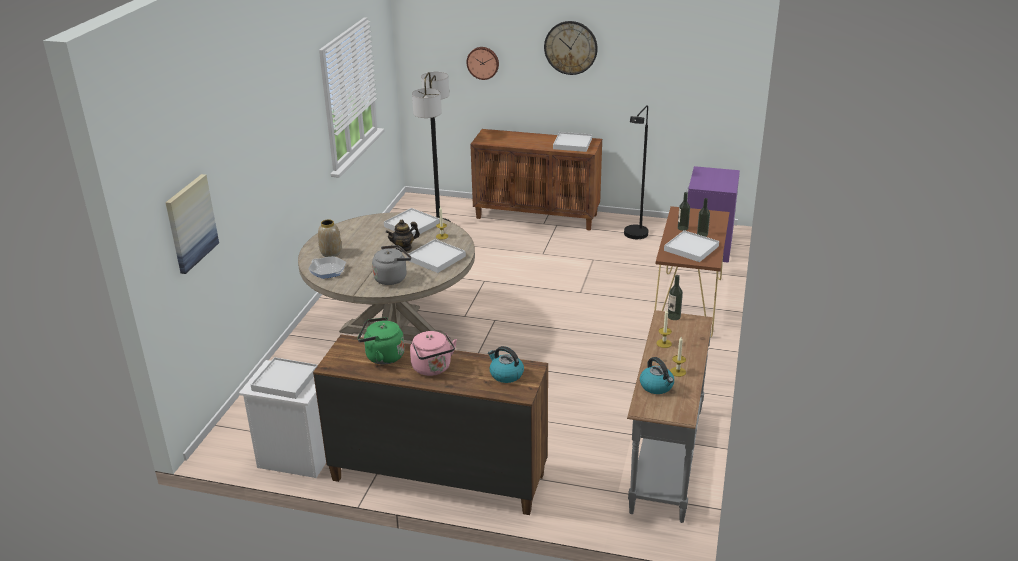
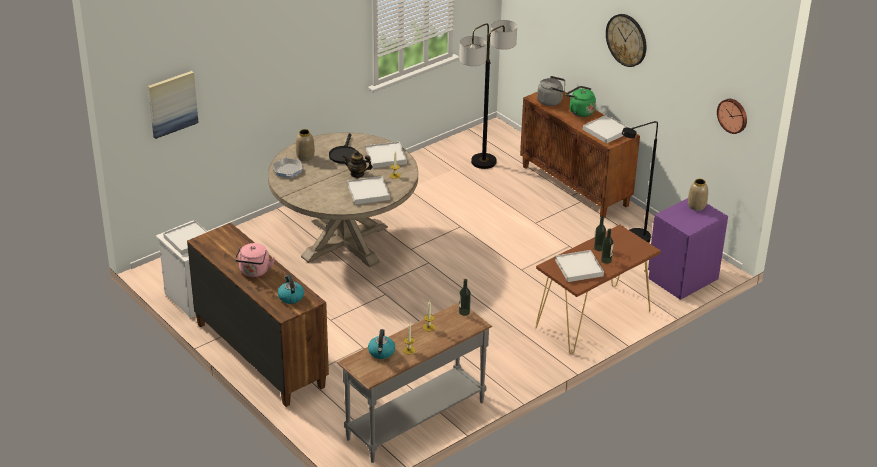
camera: 35 degrees right, 5 degrees up
(367, 237) = (344, 154): none -> black frying pan
(382, 356) = (235, 249): green kettle -> green kettle (580, 111)
(392, 278) = (321, 195): grey kettle -> grey kettle (551, 101)
(483, 62) = (562, 25): wall clock -> wall clock (733, 115)
(708, 172) = (696, 206): none -> vase

